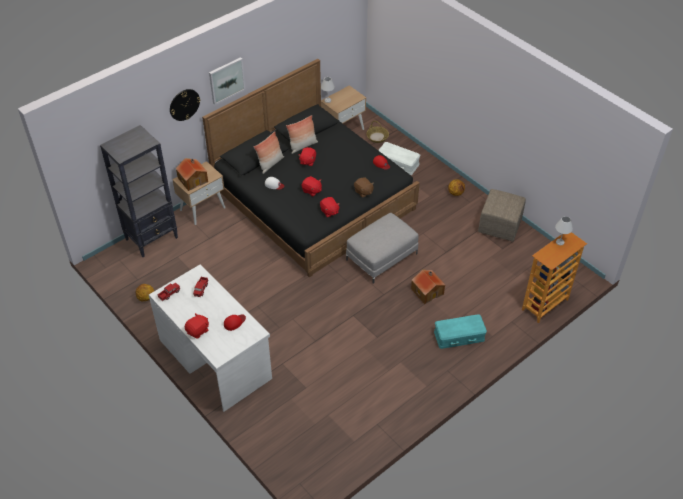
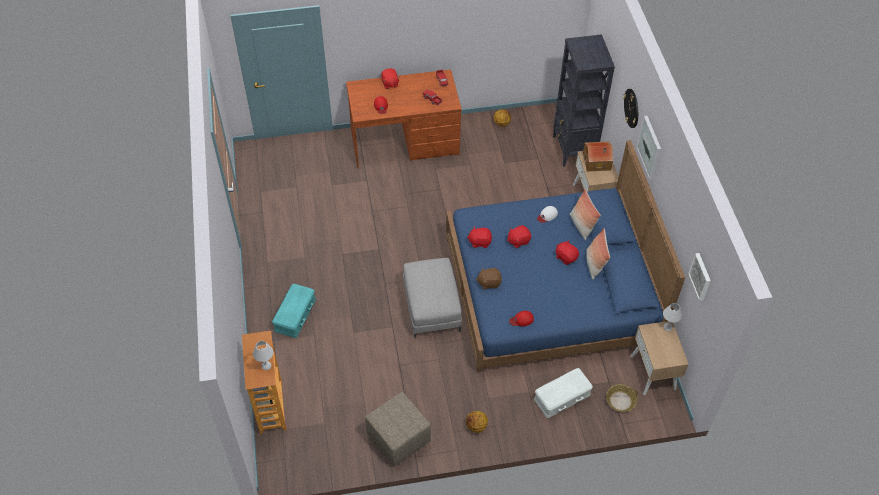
camera: 120 degrees right, 5 degrees up
(215, 358) = (405, 143): white desk -> brown desk
(313, 199) = (550, 289): black bed -> blue bed
(328, 33) = (701, 276): none -> picture
(427, 291) = (363, 320): toy house -> none

